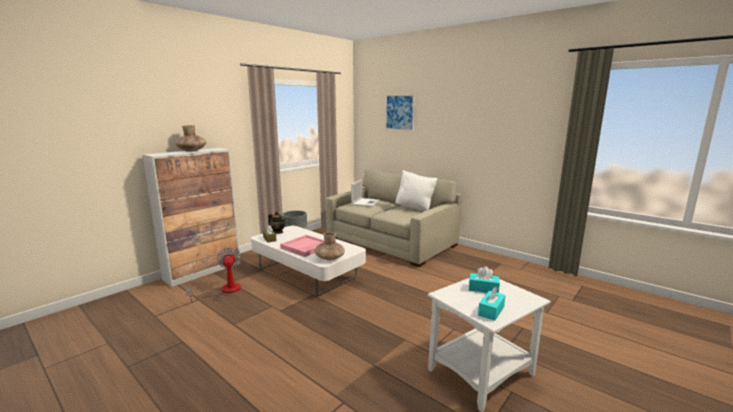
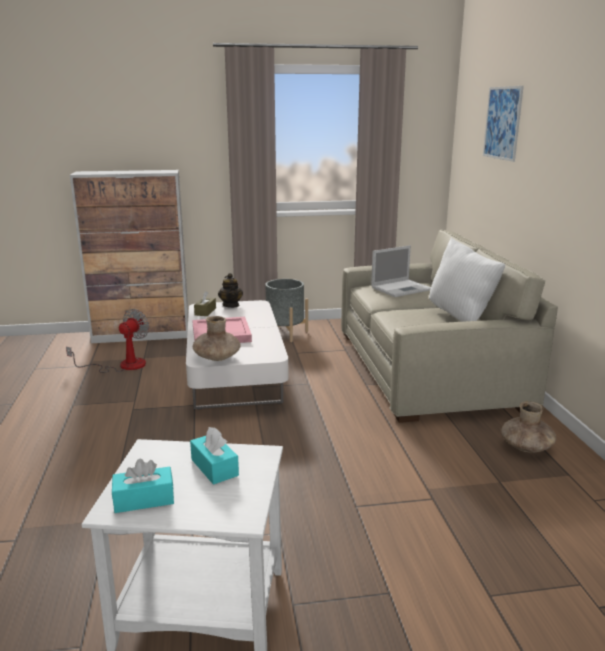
camera: 40 degrees right, 5 degrees up
(192, 151) = (132, 171): brown vase -> brown vase (526, 447)

